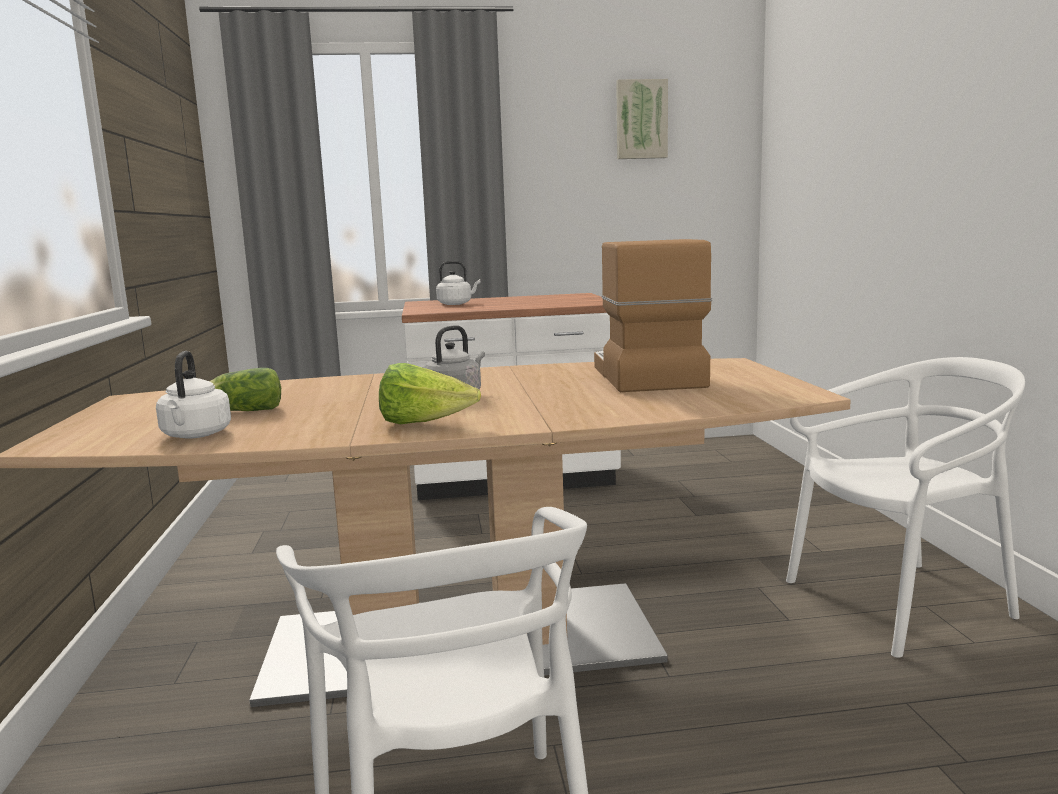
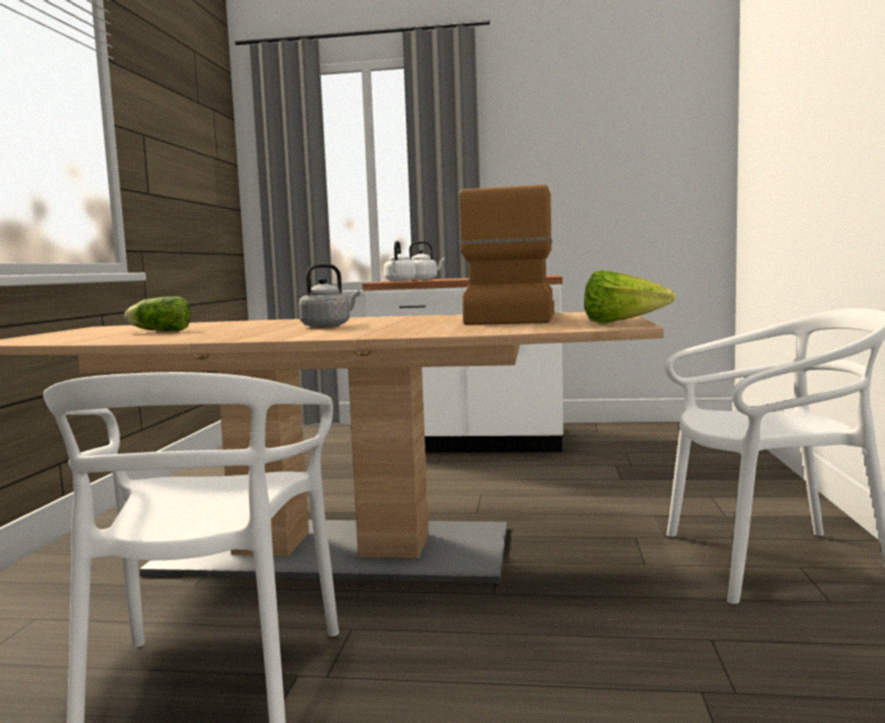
camera: 15 degrees right, 5 degrees down
(195, 435) = (99, 339): white kettle -> white kettle (399, 281)
(424, 424) = (268, 336): lettuce -> lettuce (621, 323)
(641, 120) = (613, 115): picture -> none

